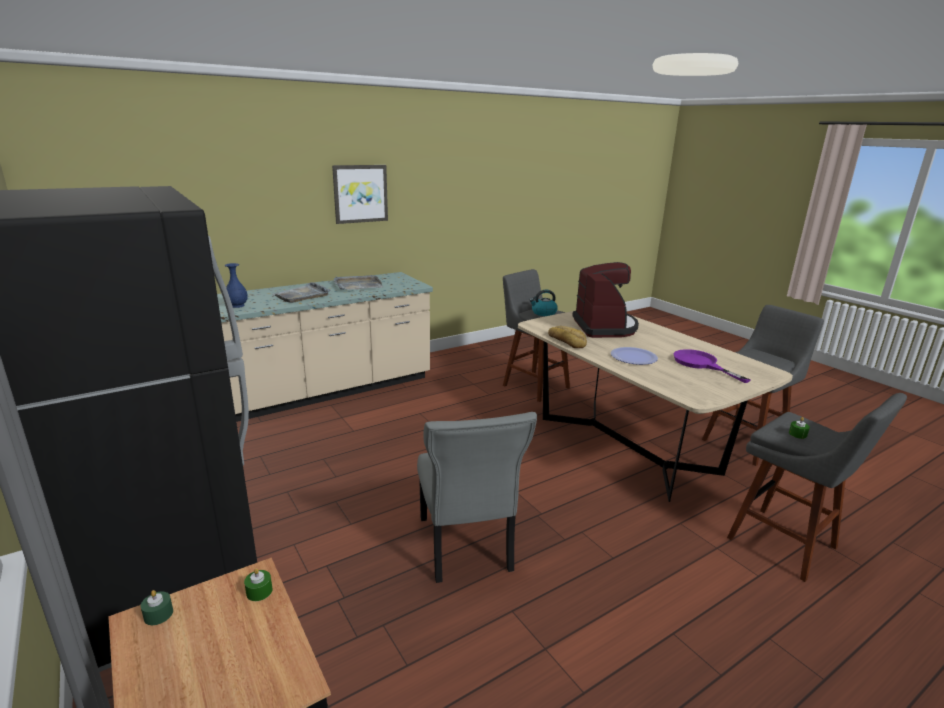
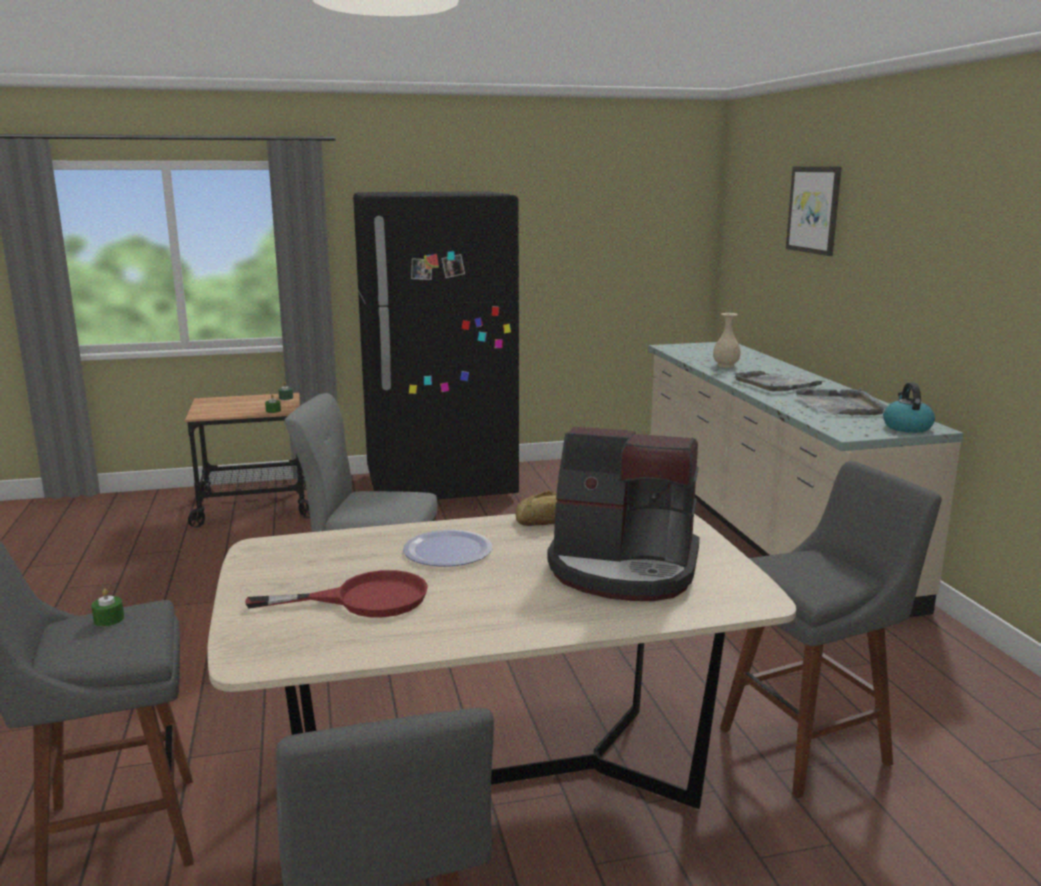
camera: 110 degrees right, 5 degrees down
(237, 306) = (725, 366): blue vase -> beige vase
(360, 193) = (944, 262): picture -> picture (814, 210)
(543, 313) = (807, 566): kettle -> kettle (906, 427)
(701, 364) = (364, 599): purple frying pan -> red frying pan

